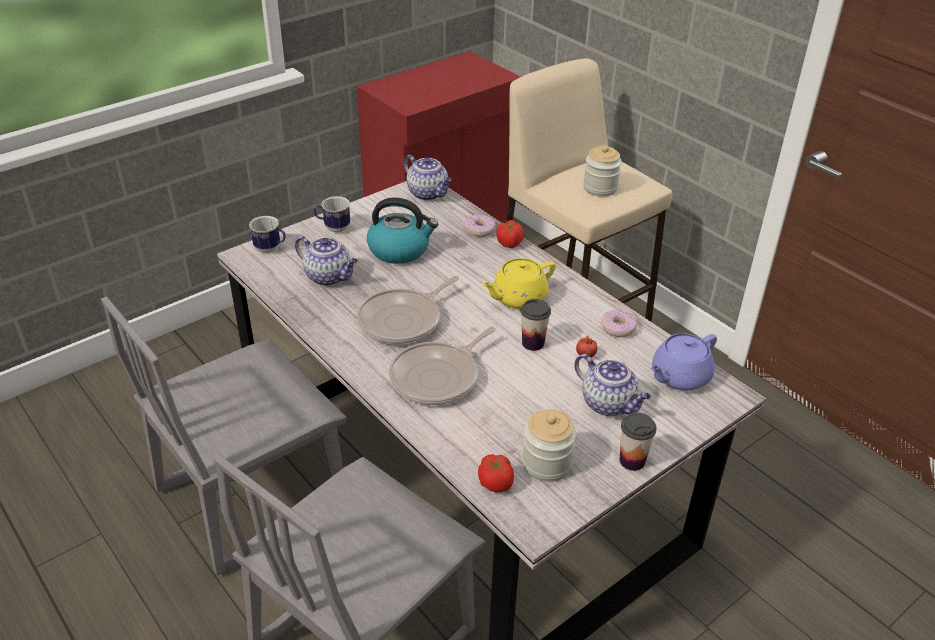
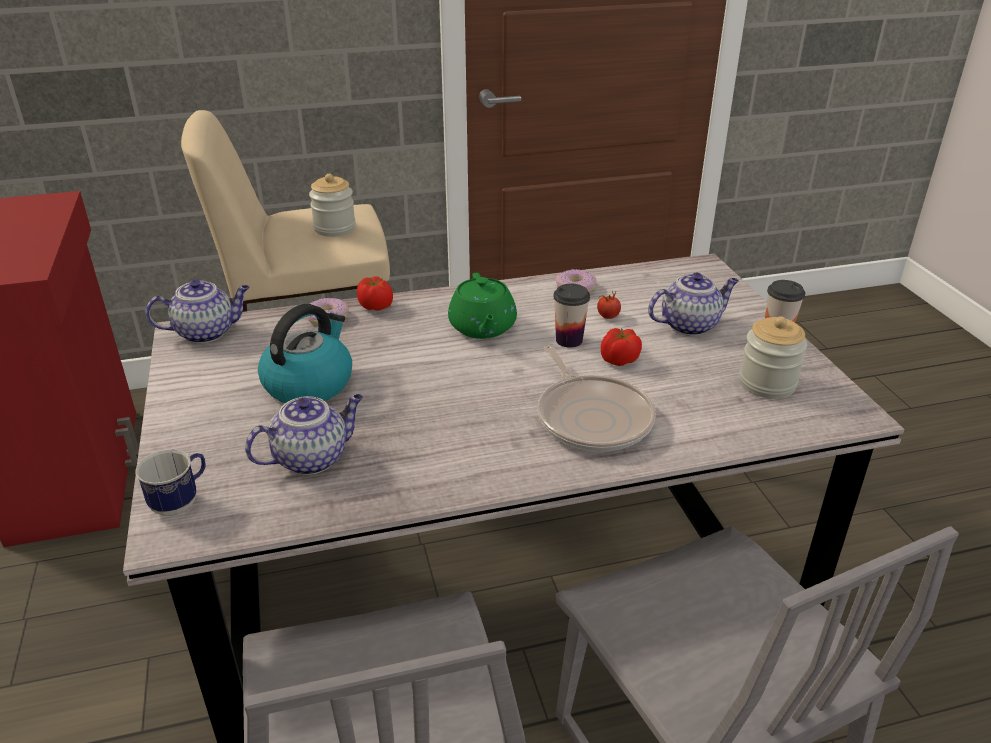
camera: 65 degrees left, 5 degrees down
(333, 228) = (194, 427): mug -> none
(403, 320) = (464, 417): frying pan -> none
(495, 483) = (789, 423): tomato -> tomato (619, 360)
(518, 298) = (482, 328): yellow teapot -> green teapot
(679, 377) = (667, 280): purple teapot -> none

